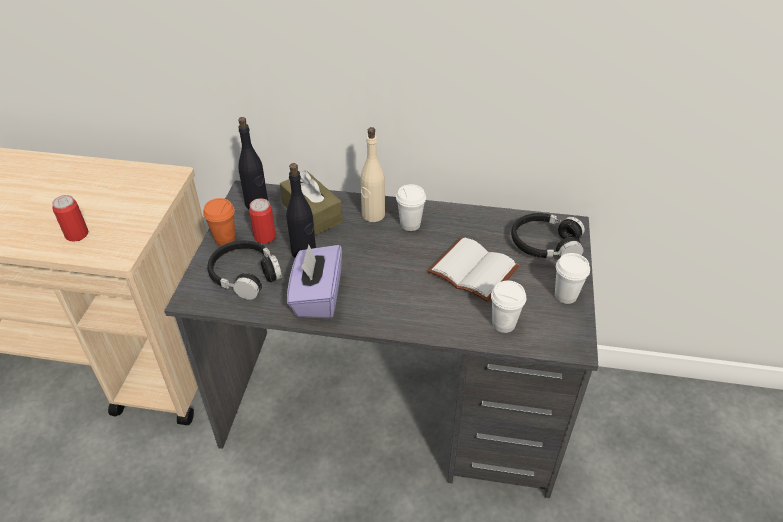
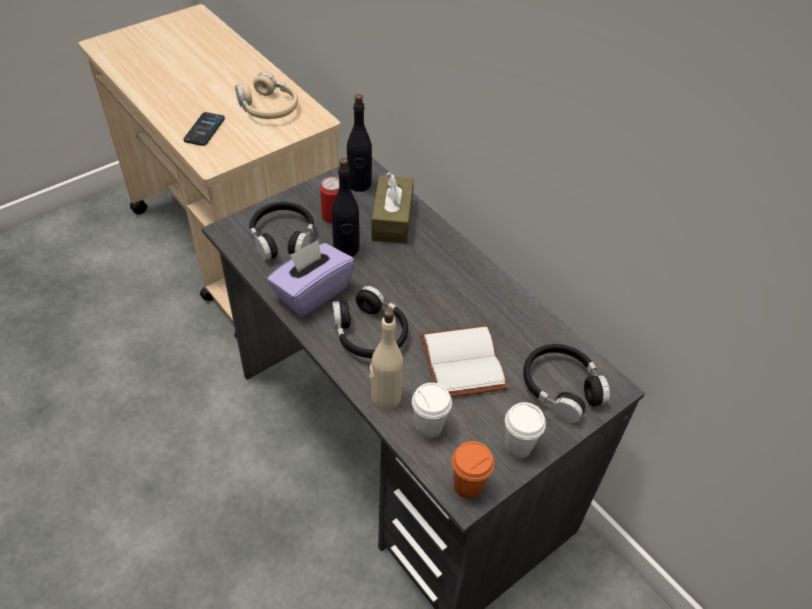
camera: 40 degrees right, 5 degrees up
(77, 234) = (204, 130): can -> phone
(115, 188) = (268, 107): none -> beige headphones
(225, 239) = (303, 198): orange cup -> orange cup (467, 486)
(373, 215) = (439, 254): beige bottle -> beige bottle (385, 397)
(392, 295) = (369, 333): none -> black headphones
(410, 224) = (460, 283): white cup -> none

